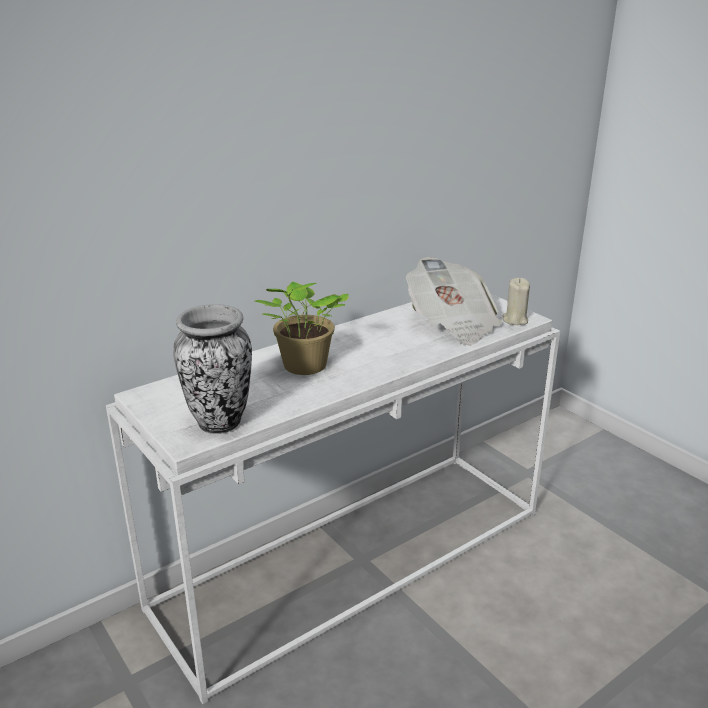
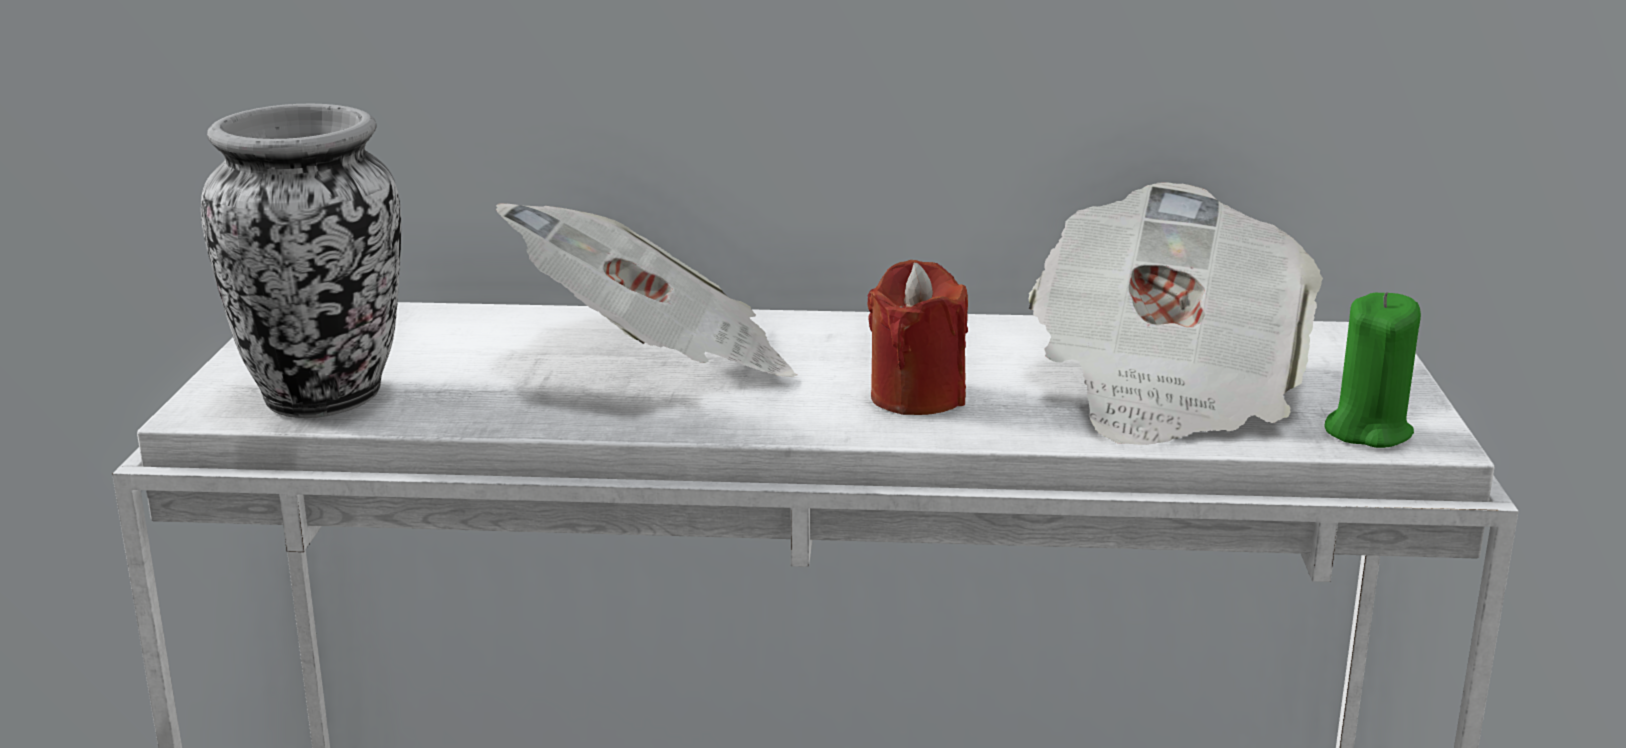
camera: 40 degrees right, 5 degrees down
(303, 367) = (656, 362): potted plant -> newspaper
(397, 350) = (917, 397): none -> red candle
(515, 320) = (1367, 431): beige candle -> green candle

